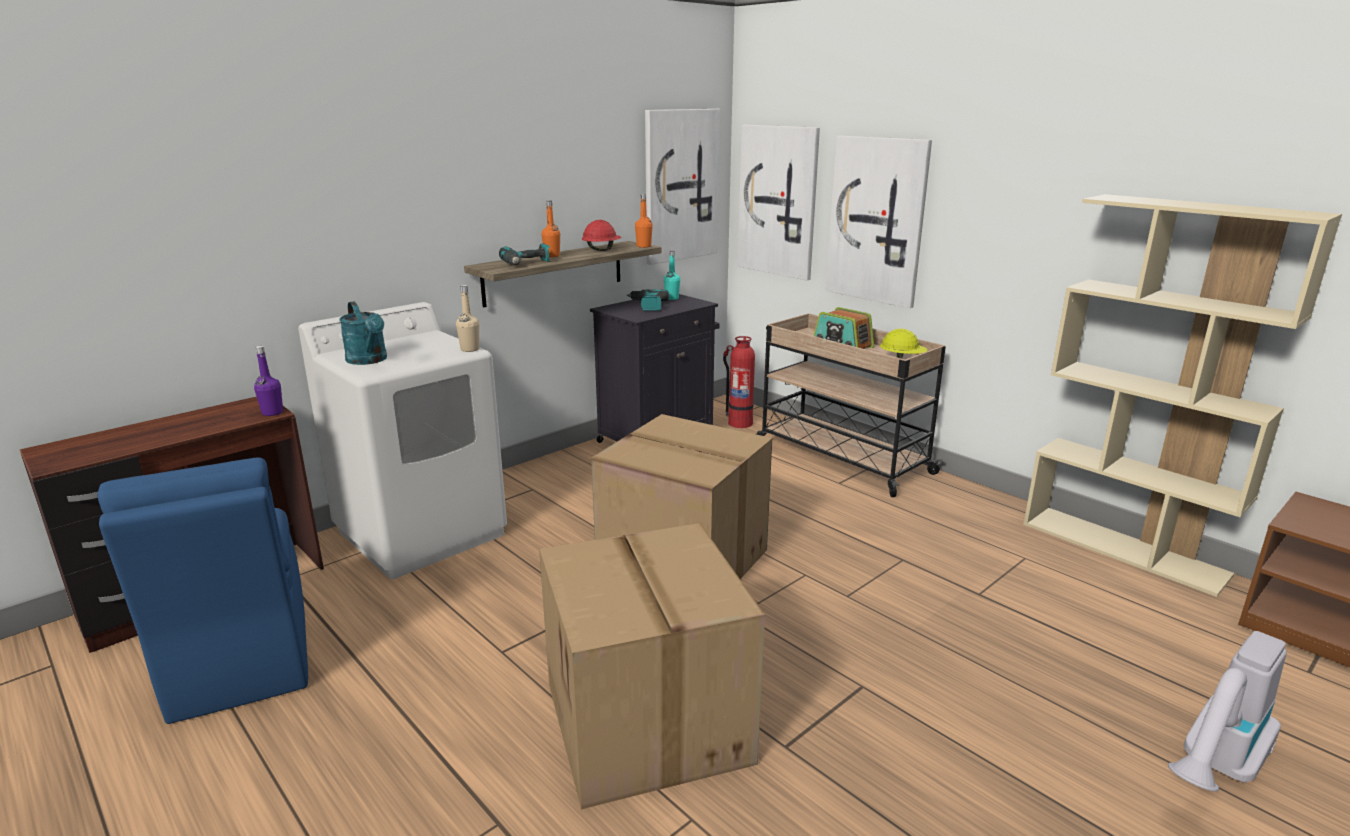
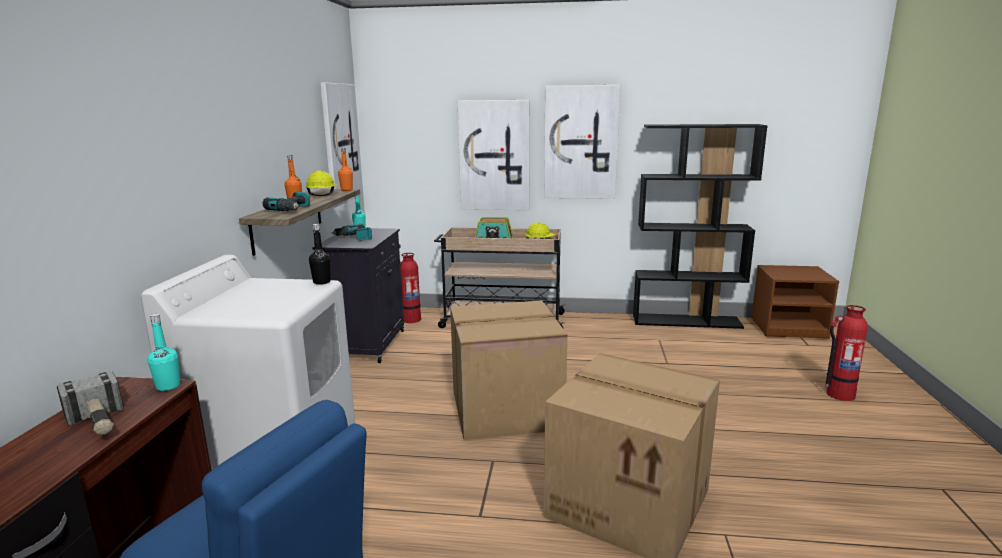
camera: 40 degrees left, 5 degrees down
(197, 425) = (98, 422): none -> hammer
(272, 413) = (168, 386): purple bottle -> turquoise bottle
(369, 360) = (250, 309): turquoise watering can -> none
(470, 349) = (321, 282): beige bottle -> black bottle
(601, 249) = (321, 195): red hard hat -> yellow hard hat
(778, 201) = (408, 151): picture -> picture (580, 142)
(1124, 548) = (687, 321): beige bookcase -> black bookcase
(1215, 769) = (839, 394): vacuum cleaner -> fire extinguisher

